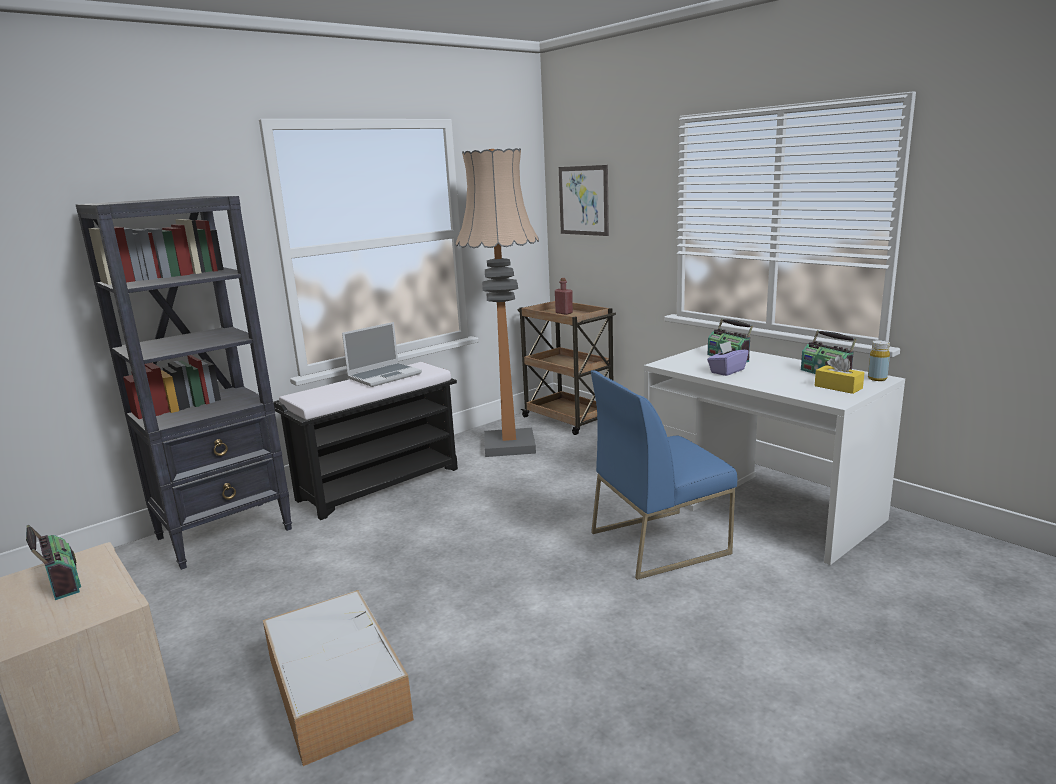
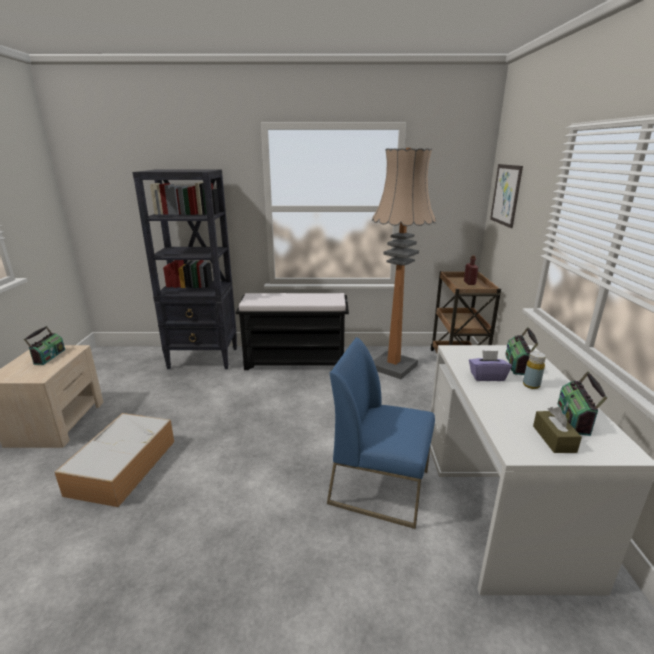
camera: 40 degrees right, 5 degrees up
(385, 376) = (308, 296): laptop -> none
(838, 387) = (554, 439): yellow tissue box -> brown tissue box
(877, 378) = (620, 450): yellow bottle -> yellow bottle (531, 385)

